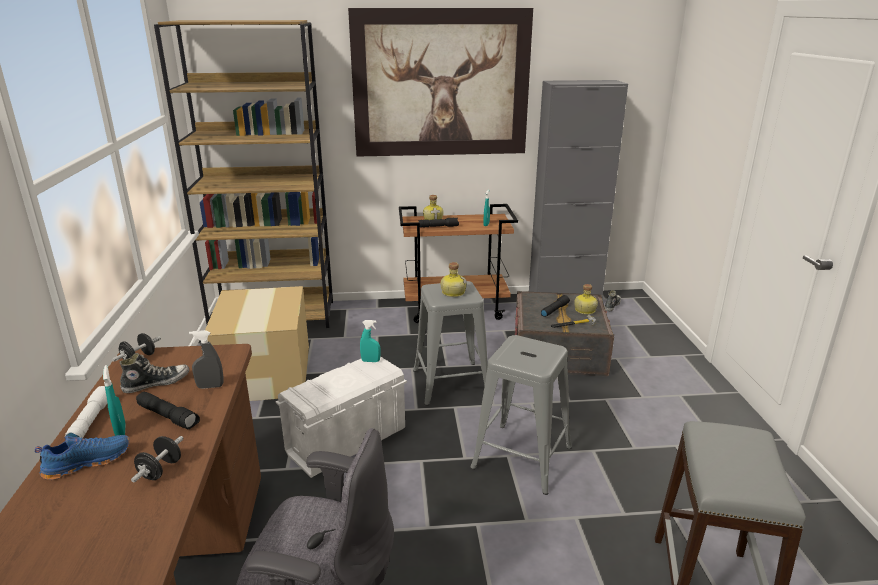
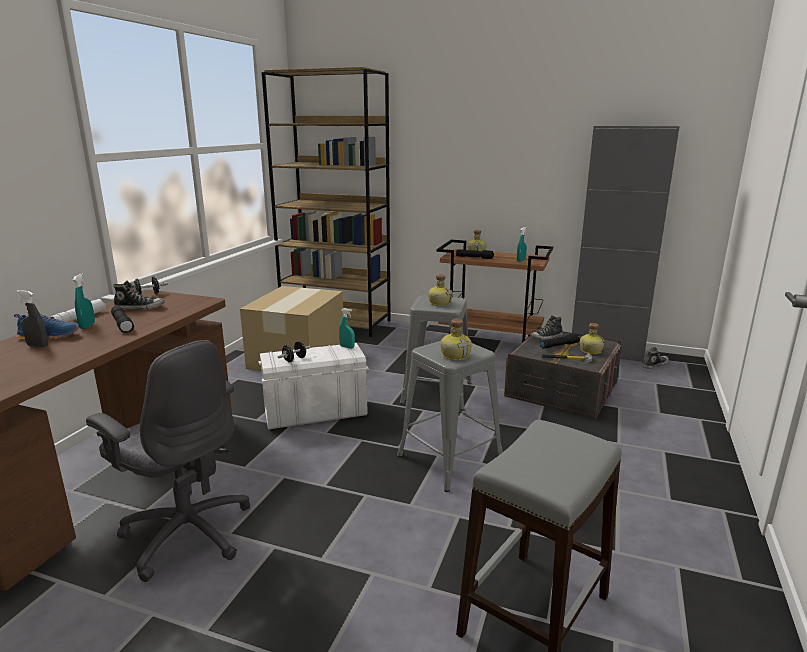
camera: 25 degrees right, 5 degrees down
(160, 470) = (81, 348): black dumbbell -> black dumbbell (294, 359)
(210, 386) = (168, 315): grey spray bottle -> grey spray bottle (37, 346)
(441, 84) = (496, 128): picture -> none
(536, 303) = (546, 337): none -> shoe
(537, 359) = (455, 355): none -> bottle

